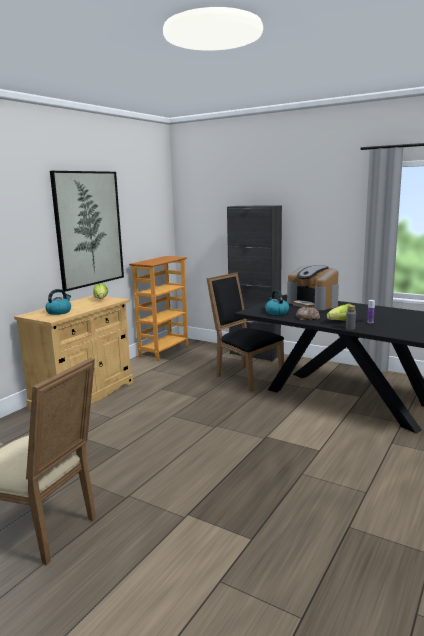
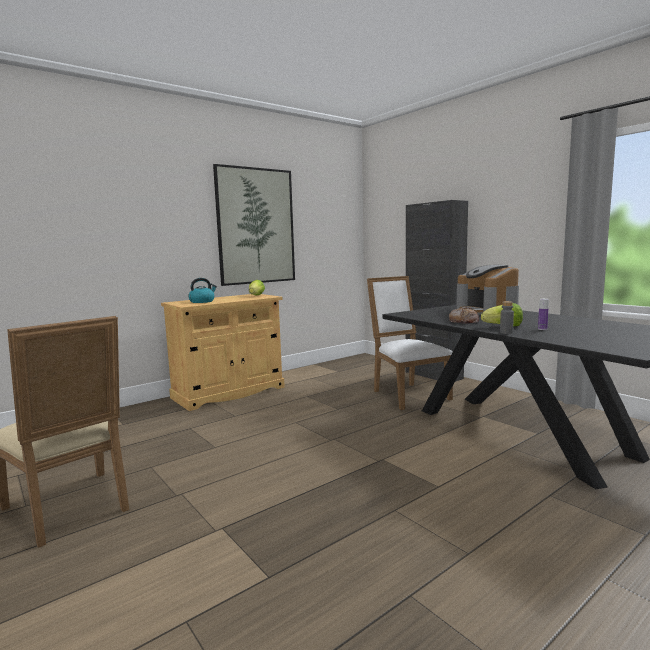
camera: 20 degrees right, 5 degrees down
(163, 351) = (338, 363): bookcase -> none
(245, 376) = (407, 394): black chair -> white chair
(276, 312) = (431, 315): kettle -> none

